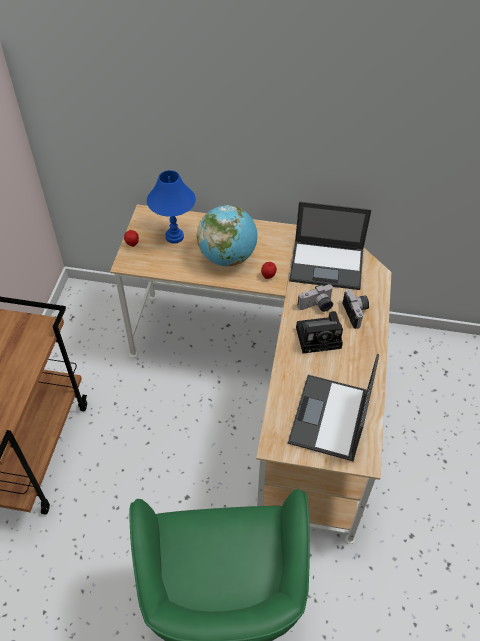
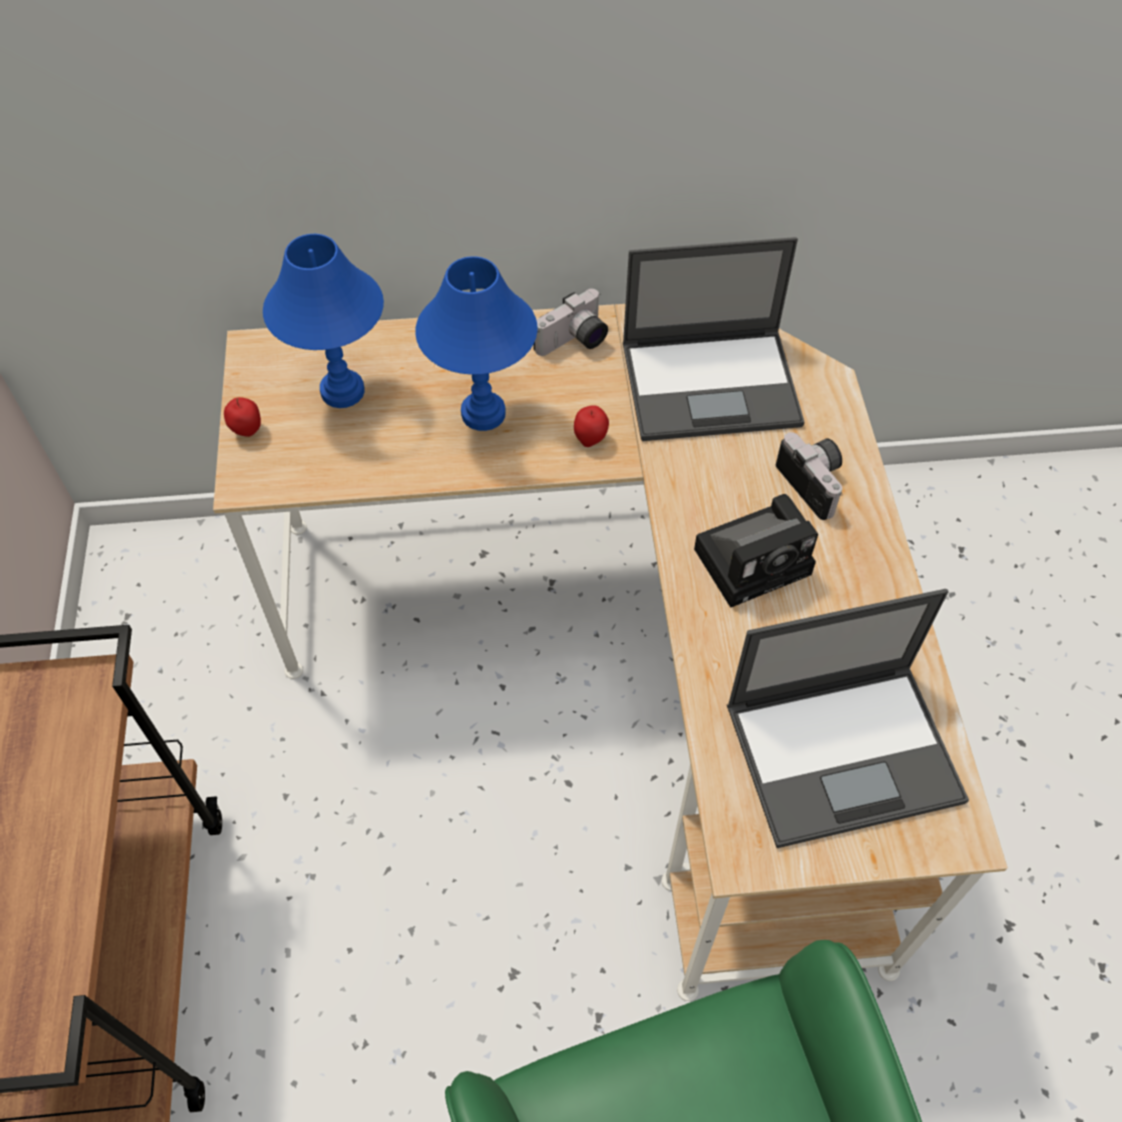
camera: 15 degrees left, 5 degrees up
(227, 257) = (482, 414): globe -> blue table lamp
(317, 306) = (723, 487): camera -> camera (574, 342)
(329, 418) = (845, 752): laptop -> laptop turned 105 degrees counterclockwise

